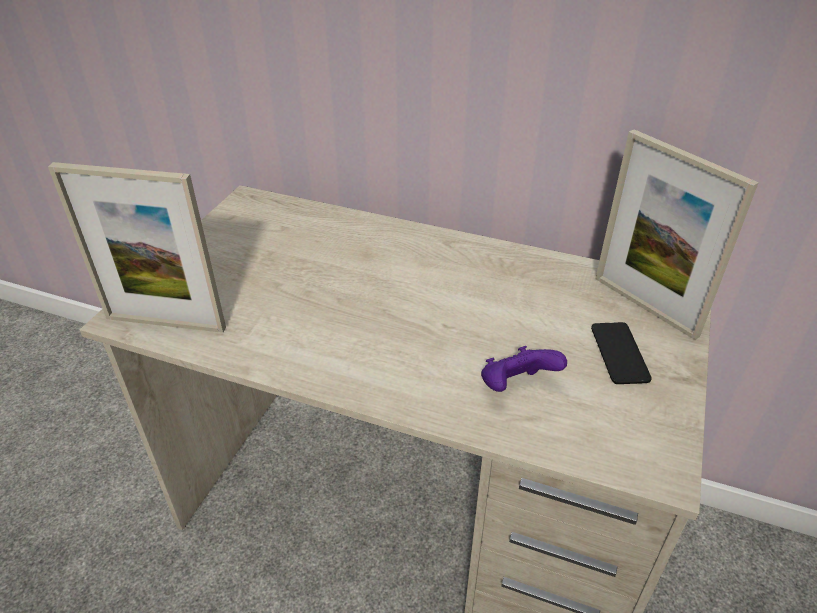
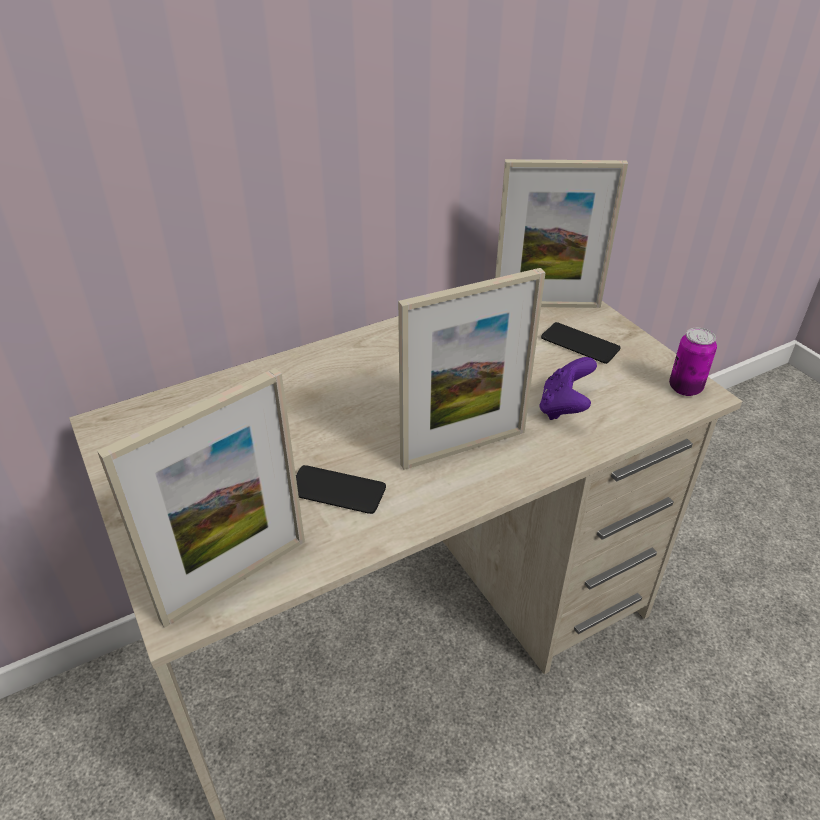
camera: 50 degrees left, 0 degrees up
(284, 319) = (337, 490): none -> phone
(396, 355) = (463, 448): none -> picture frame
(655, 456) = (685, 388): none -> can

